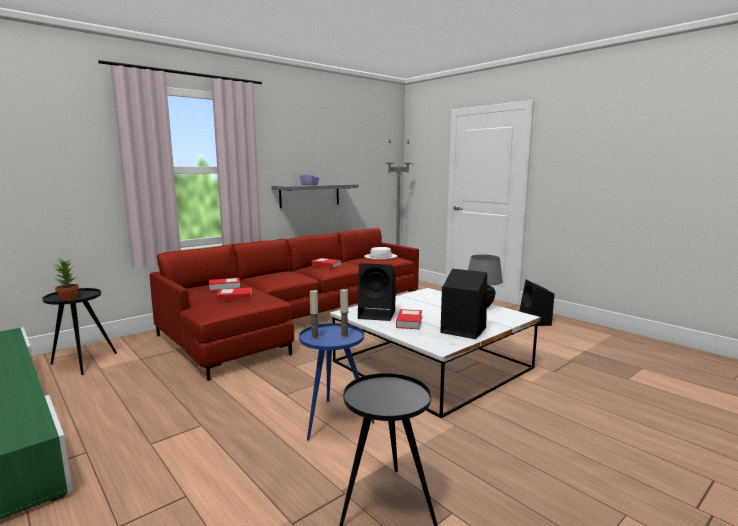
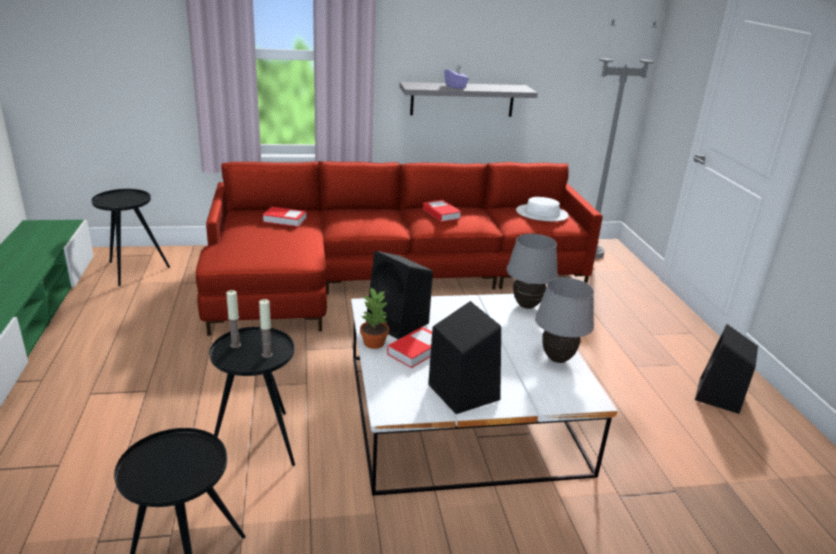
camera: 30 degrees right, 15 degrees up
(68, 298) = (116, 201): potted plant -> potted plant (374, 342)
(235, 297) = (271, 242): book -> none
(333, 421) = (258, 443): blue side table -> black side table
(432, 293) = (527, 306): none -> grey table lamp

